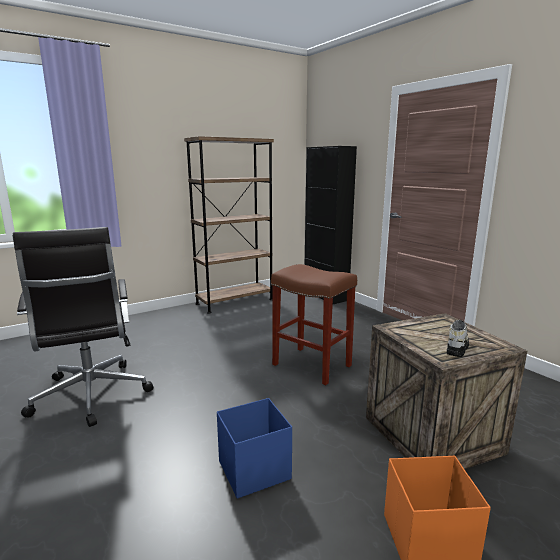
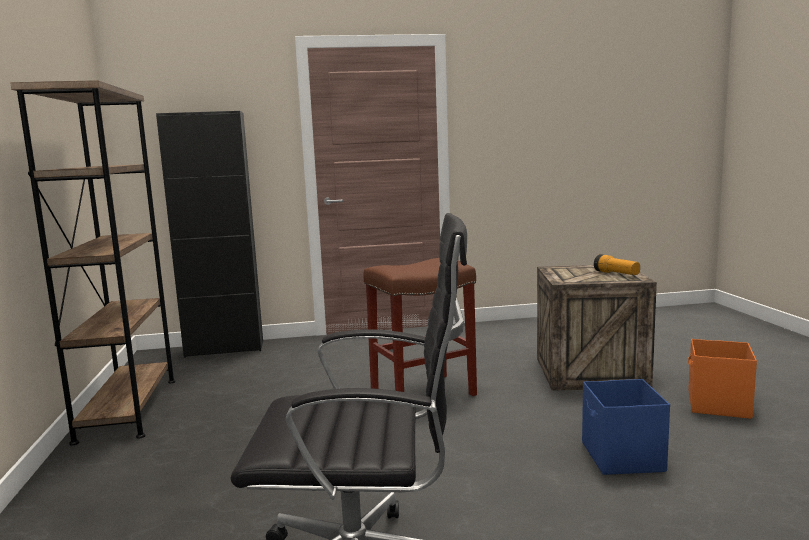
camera: 65 degrees left, 5 degrees down
(456, 347) = (616, 274): shoe -> flashlight

